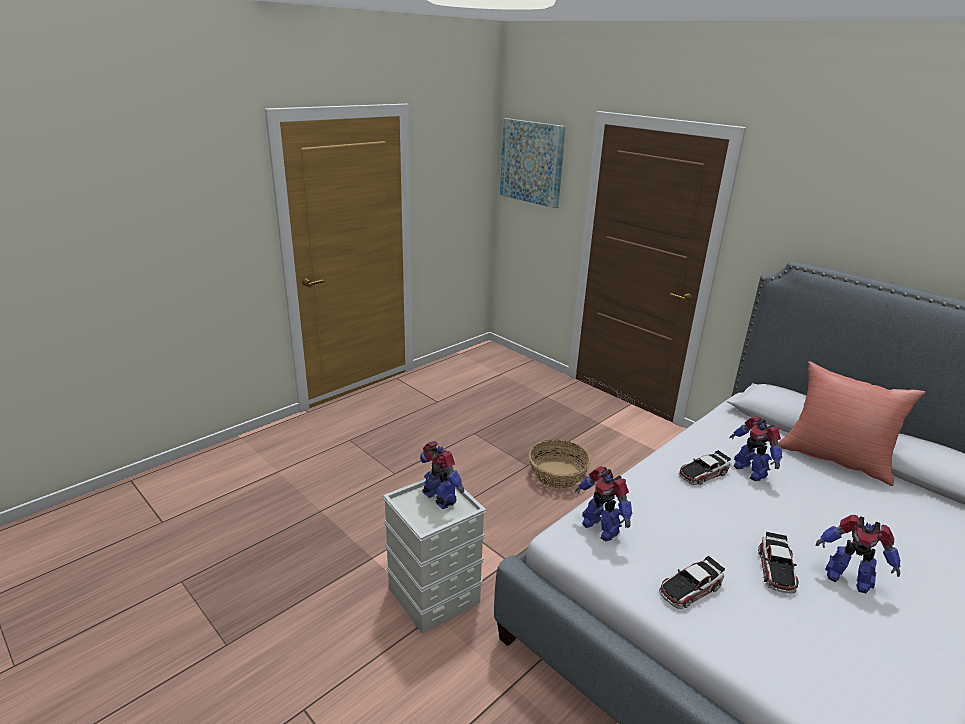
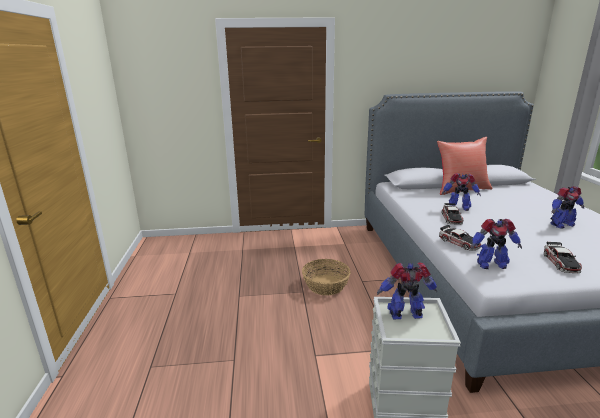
camera: 50 degrees left, 5 degrees down
(532, 162) = (156, 69): picture -> none
(776, 568) = (549, 235): toy car -> toy car (459, 242)

